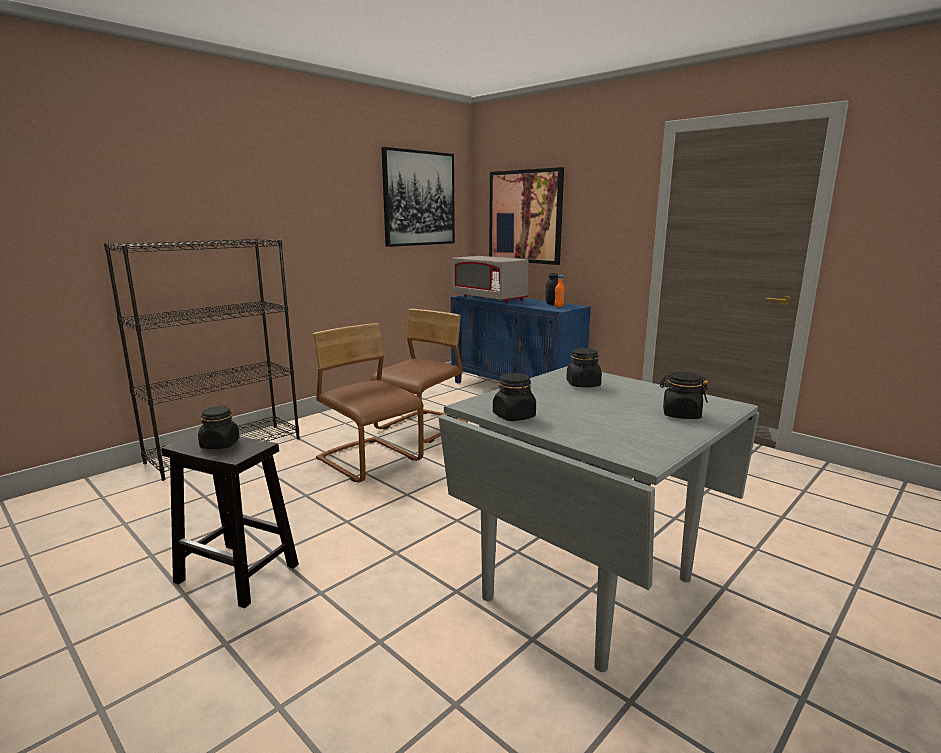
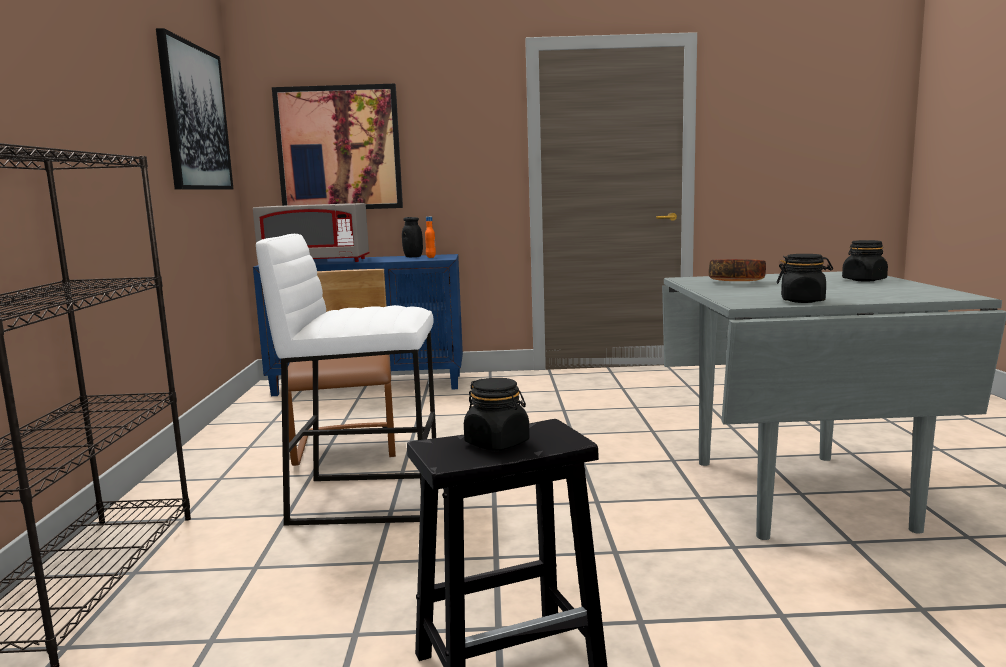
camera: 45 degrees left, 5 degrees down
(370, 461) = (367, 498): brown chair -> white stool
(583, 384) = (737, 282): black jar -> bowl

